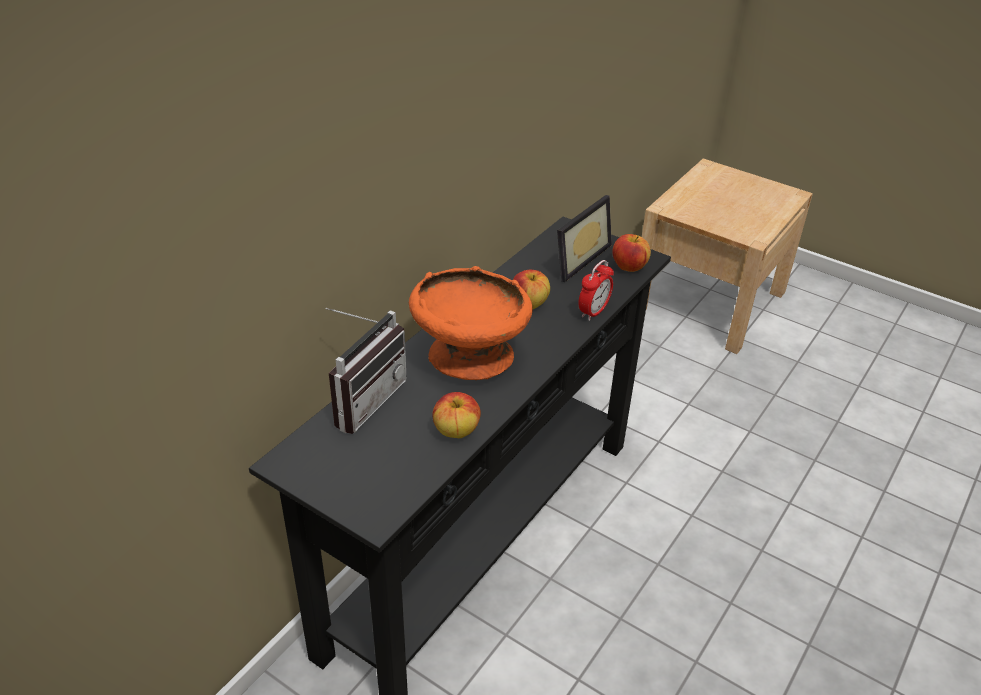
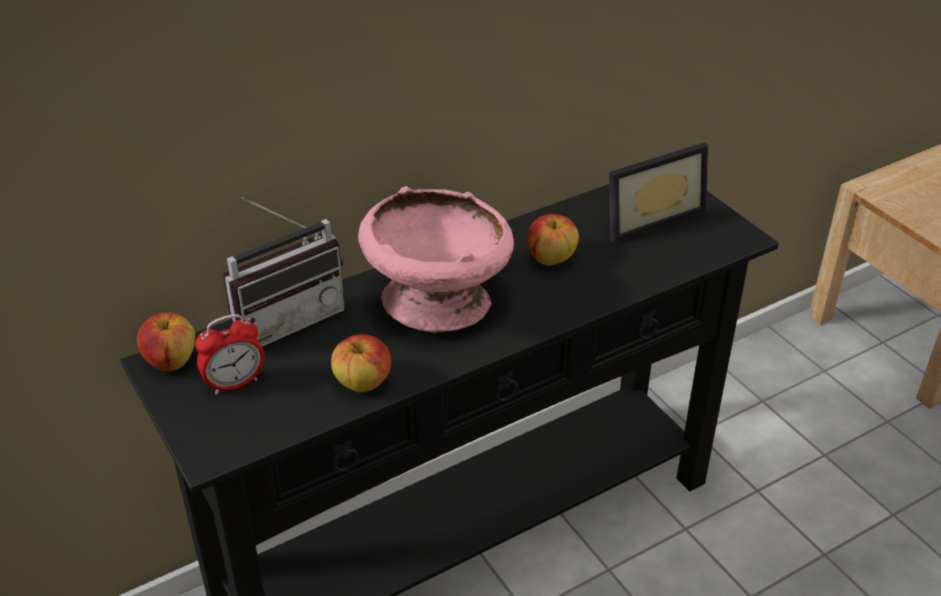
camera: 25 degrees right, 0 degrees up
(469, 356) = (437, 301): orange bowl -> pink bowl
(593, 312) = (626, 287): alarm clock -> alarm clock (235, 383)
(629, 267) = (711, 243): apple -> apple (171, 361)

